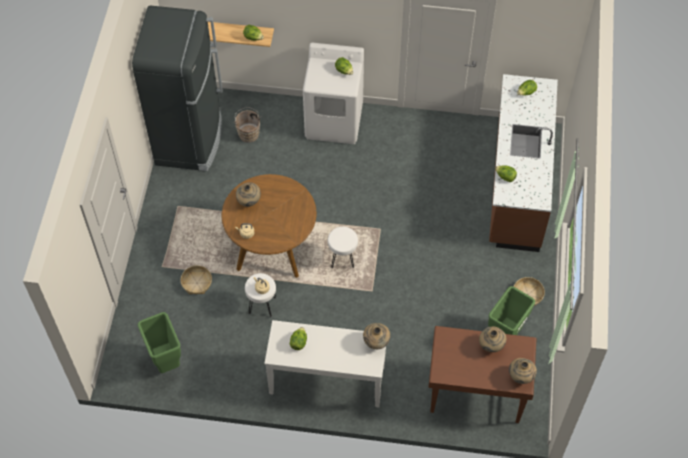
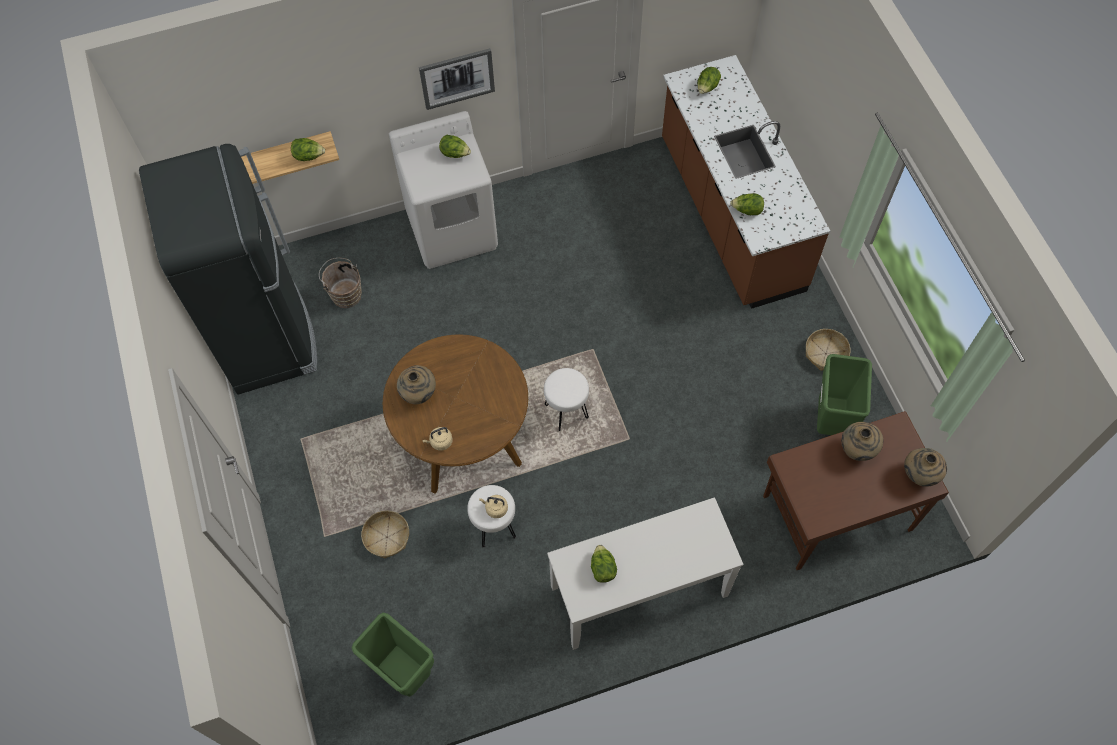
camera: 25 degrees left, 5 degrees up
(361, 25) = (457, 78): none -> picture
(376, 342) = (707, 517): beige vase -> none

